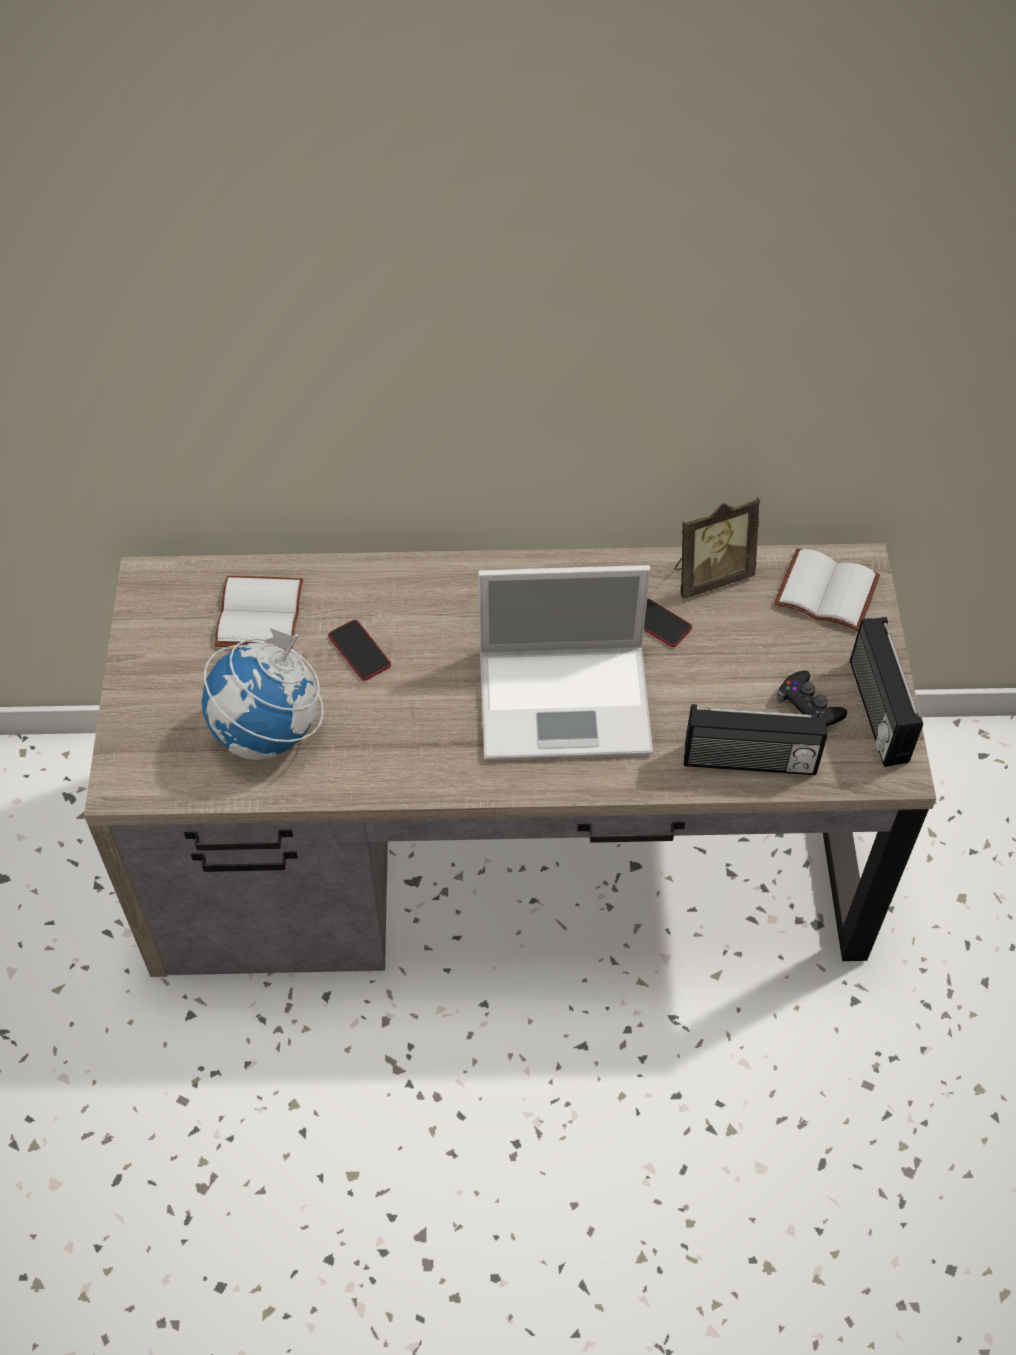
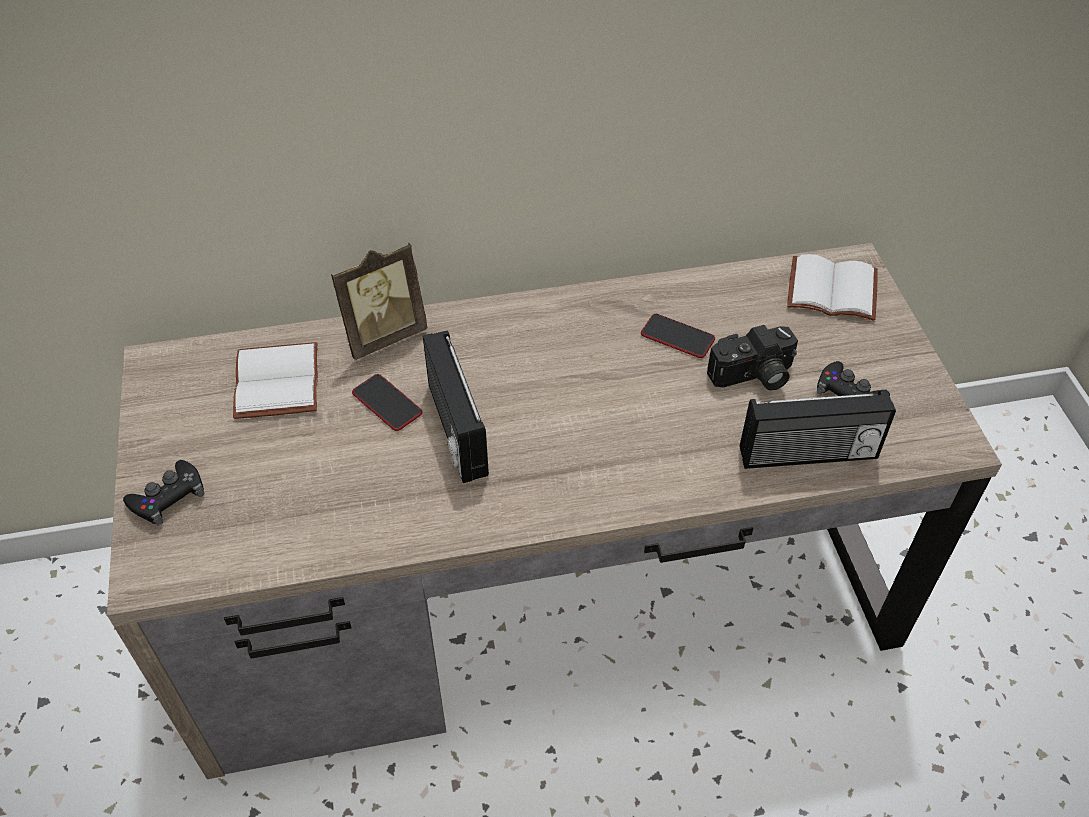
camera: 10 degrees left, 5 degrees down
(147, 715) = (168, 497): none -> black game controller
(269, 731) = (304, 496): globe -> none
(568, 701) = (611, 422): laptop -> none
(709, 576) = (718, 290): picture frame -> picture frame (383, 335)
(719, 673) = (753, 376): none -> camera
(875, 711) = (914, 391): radio -> radio (454, 430)

